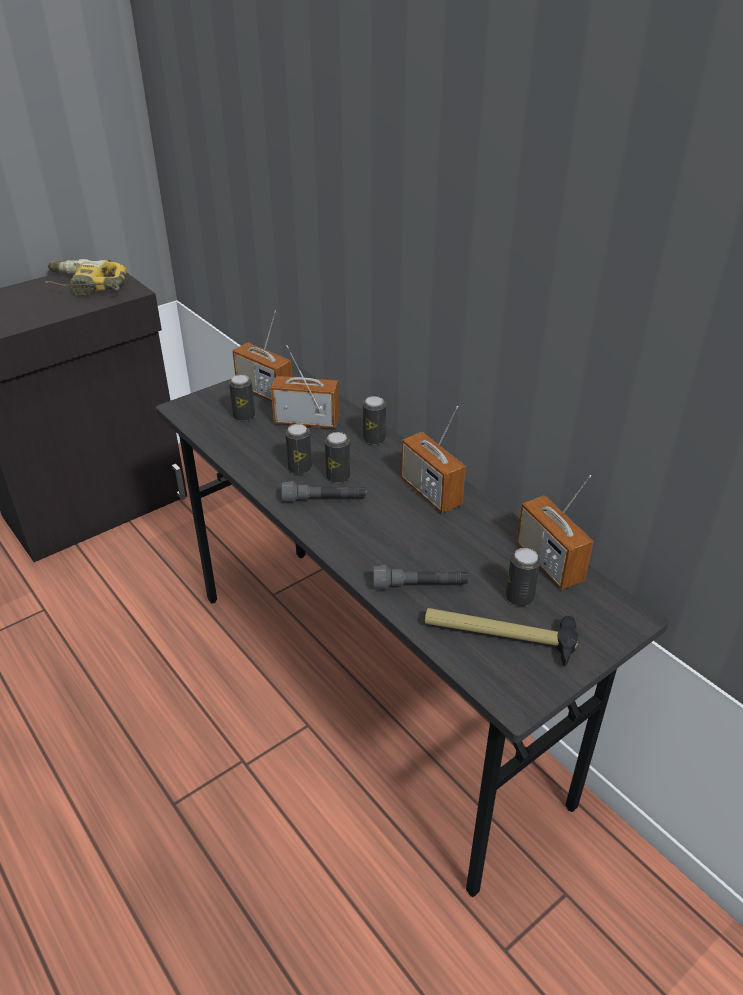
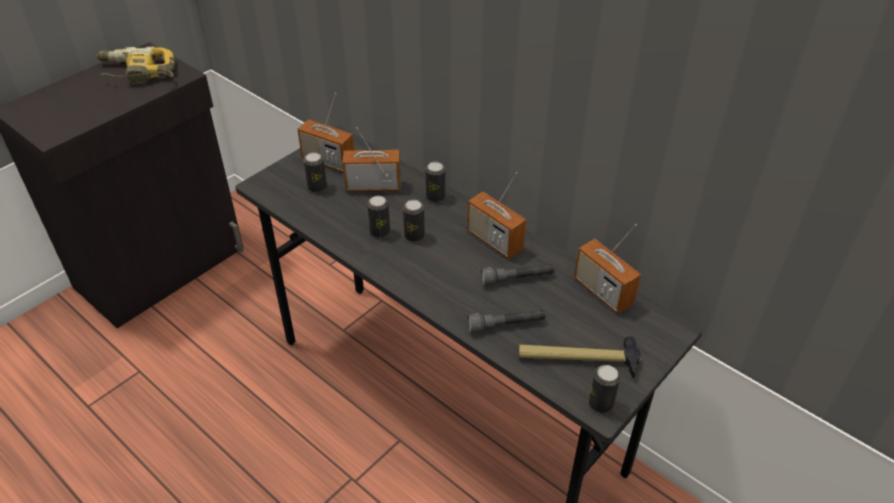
camera: 10 degrees left, 5 degrees up
(324, 500) = (409, 259): grey flashlight -> grey flashlight (517, 279)
(519, 597) = (586, 324): can -> can (600, 403)

